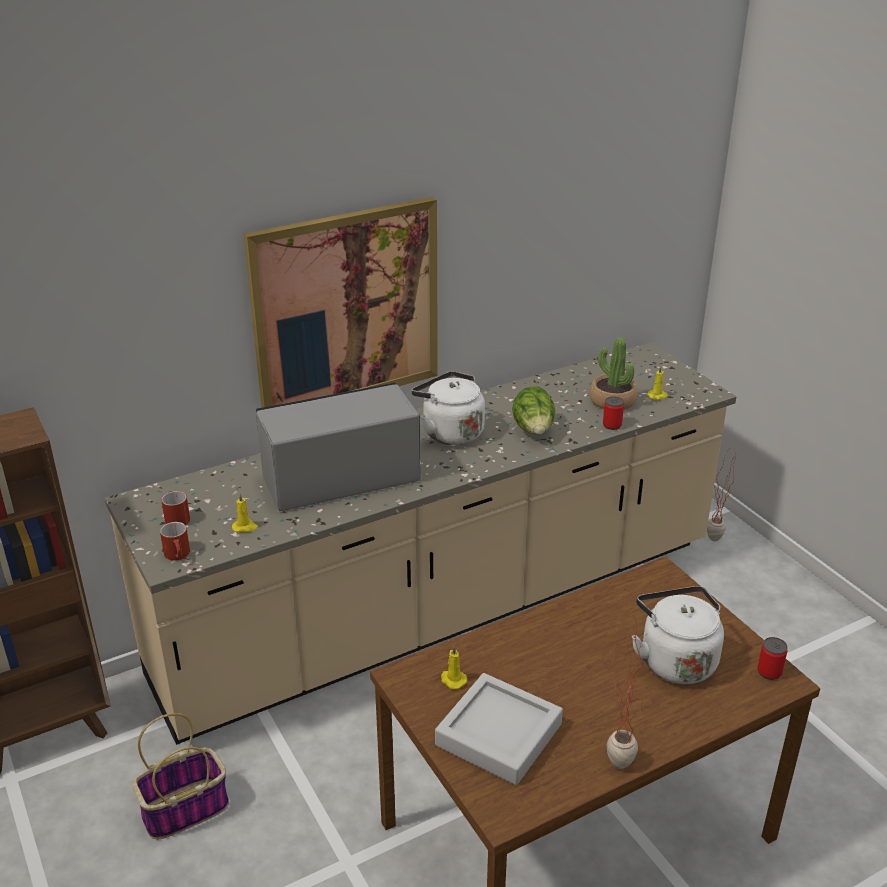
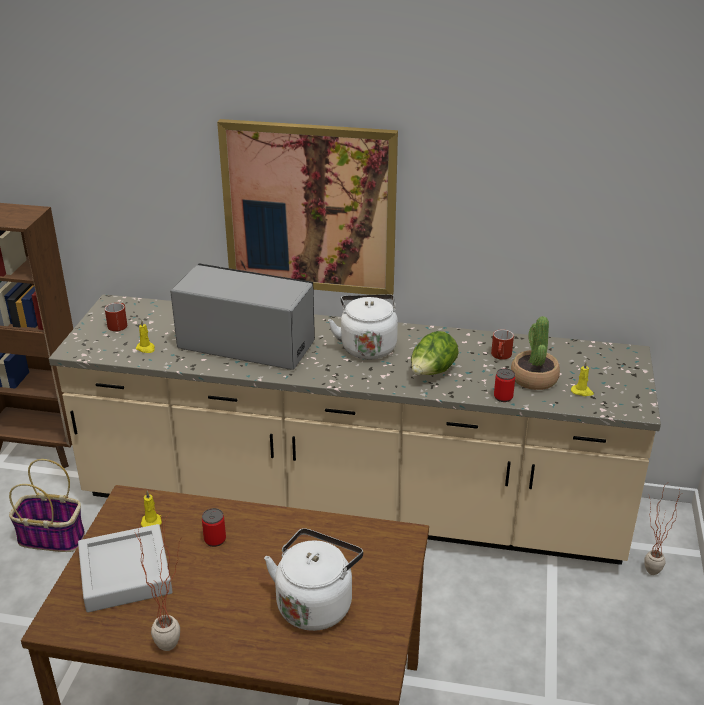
camera: 40 degrees right, 0 degrees up
(179, 555) = (87, 347): red mug -> red mug (501, 356)
(769, 672) = (374, 660): can -> can (215, 539)

